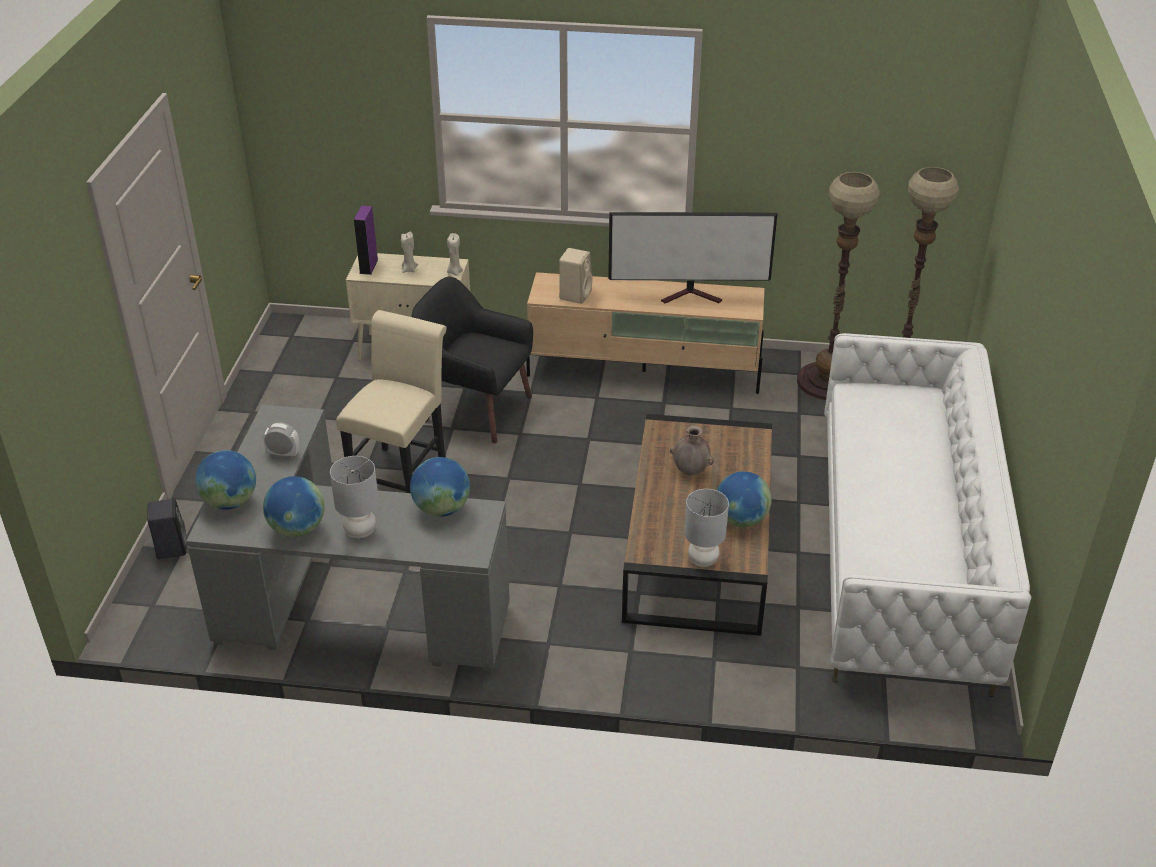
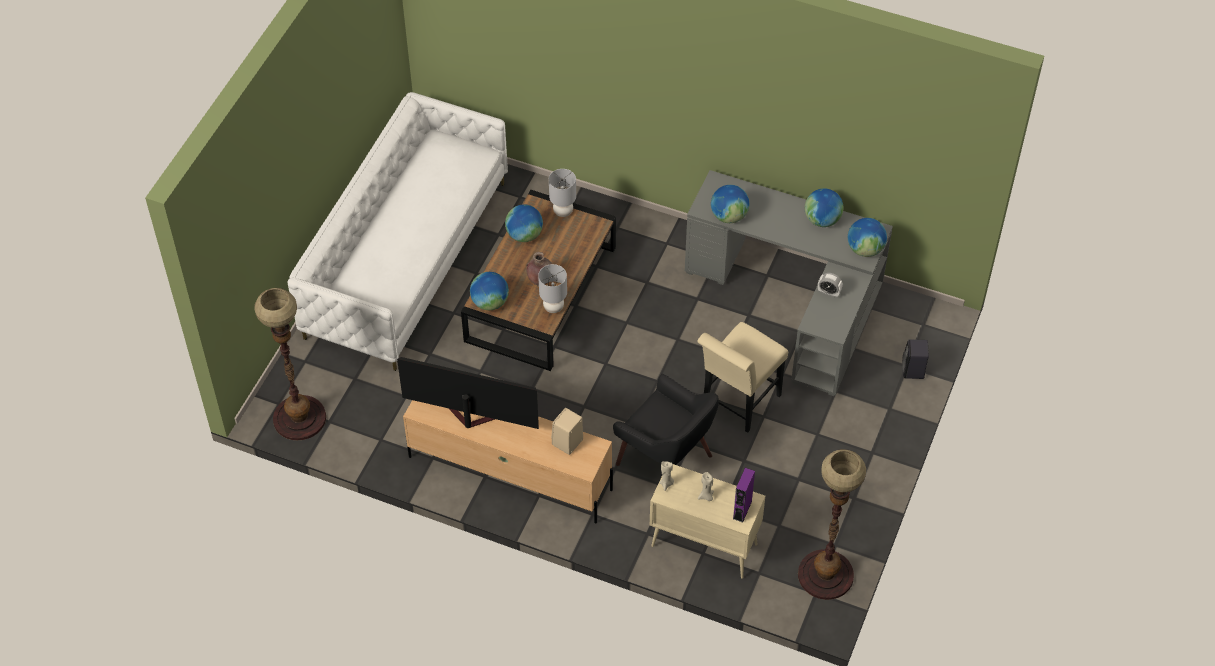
camera: 165 degrees left, 15 degrees up
(360, 532) = (783, 210): grey table lamp -> grey table lamp (553, 307)
(741, 437) = (490, 303): none -> globe
(827, 381) = (362, 425): floor lamp -> floor lamp (825, 575)

